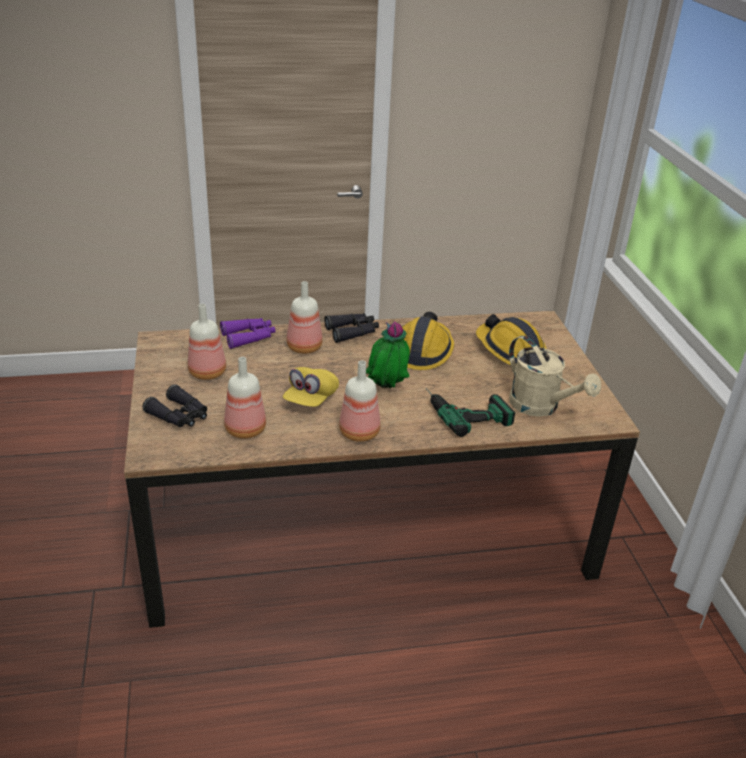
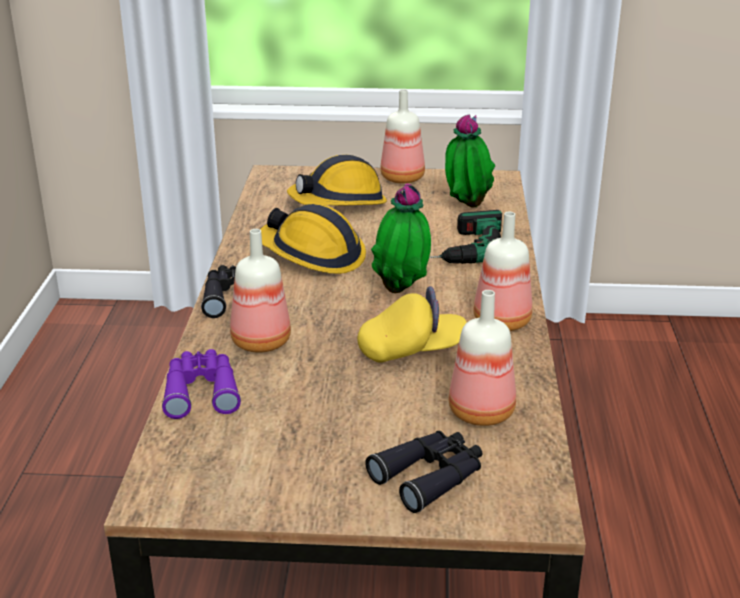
camera: 75 degrees left, 5 degrees down
(209, 373) = (302, 440): bottle -> bottle (402, 178)
(311, 399) = (411, 350): yellow cap -> yellow cap turned 45 degrees counterclockwise
(541, 407) = (466, 207): beige watering can -> potted plant

